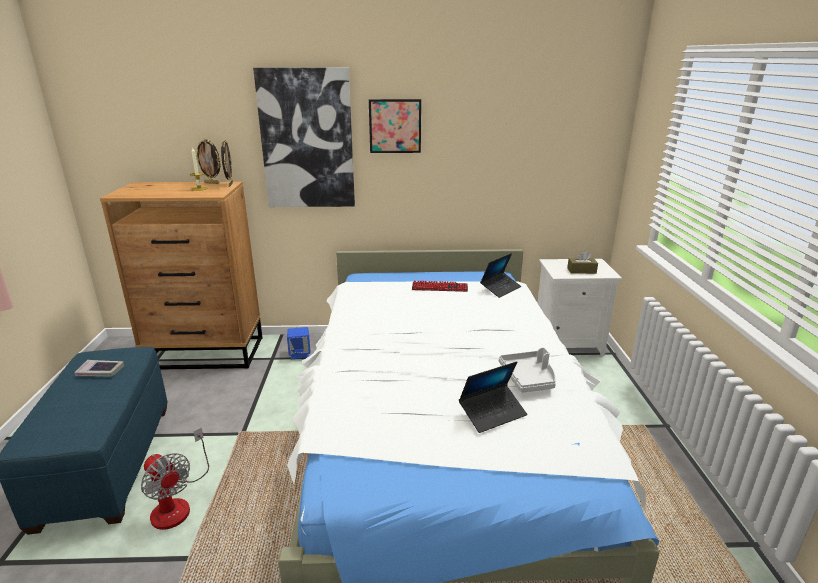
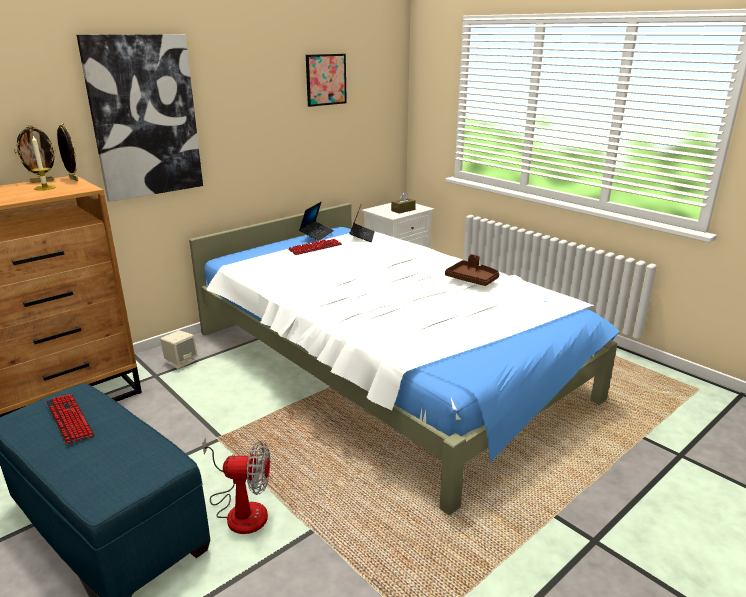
camera: 40 degrees left, 0 degrees up
(100, 371) = (69, 419): book -> keyboard
(300, 354) = (181, 362): blue speaker -> beige speaker
(395, 126) = (232, 95): picture -> picture (326, 79)
(492, 413) = (484, 303): laptop -> laptop (316, 234)
(528, 378) = (472, 279): grey tray -> brown tray

